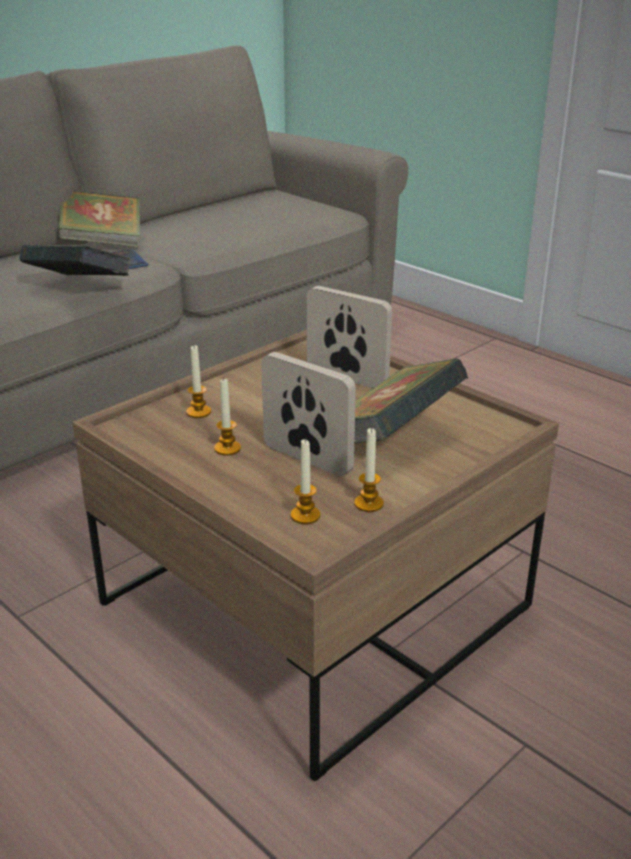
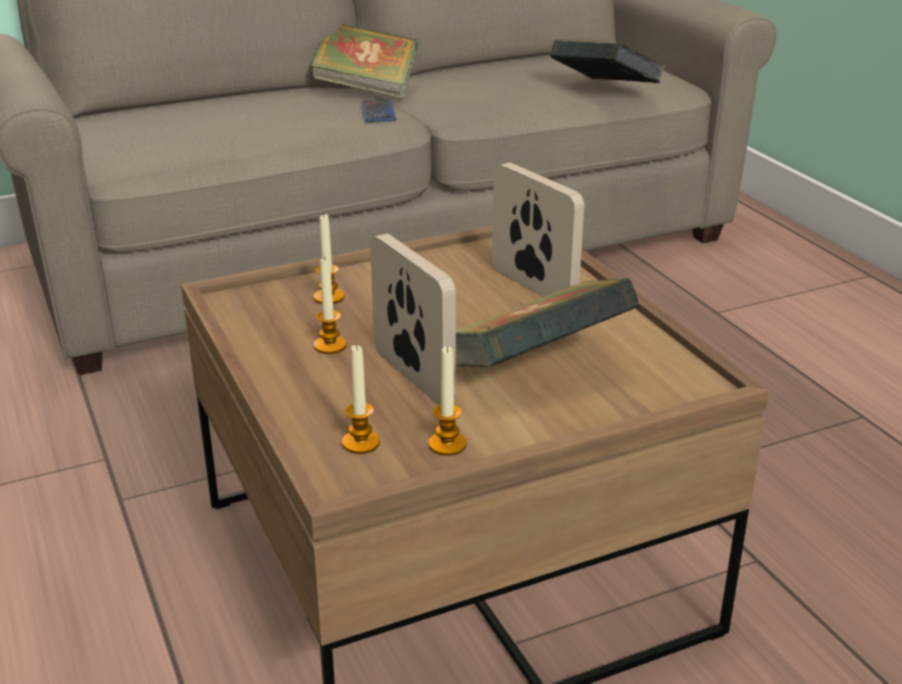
camera: 20 degrees right, 0 degrees up
(79, 289) = (301, 137): book -> book (604, 92)

